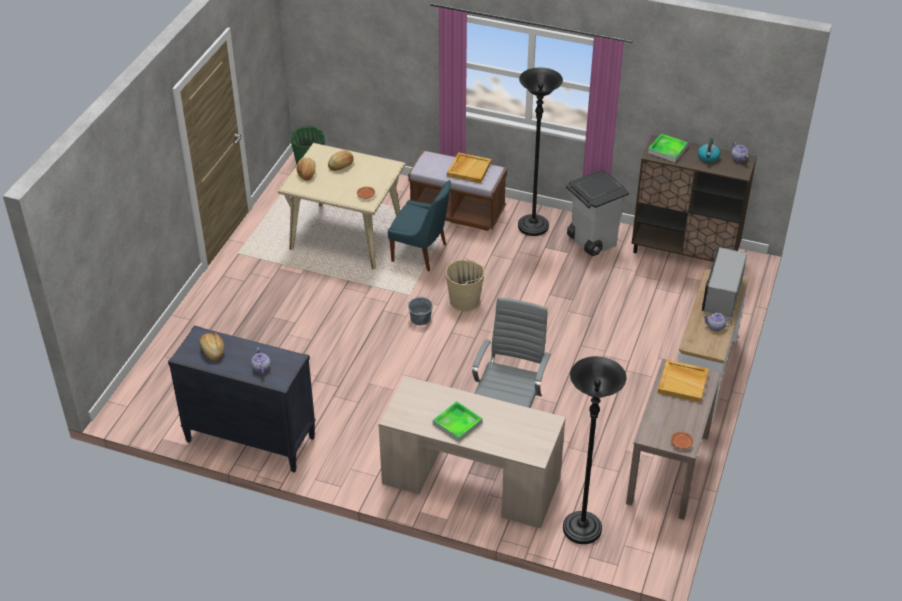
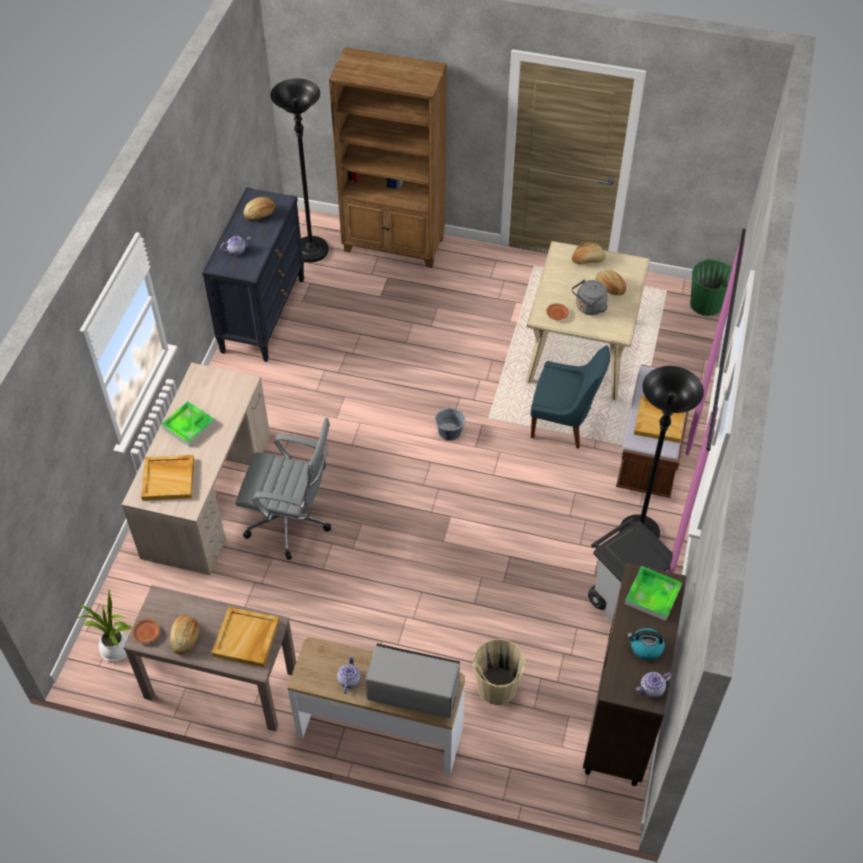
camera: 85 degrees right, 10 degrees up
(181, 341) = (394, 245): none -> brown bookcase
(362, 178) = (589, 308): none -> grey kettle
(421, 253) = (564, 423): blue chair -> blue chair turned 90 degrees counterclockwise
(465, 301) = (485, 471): beige bucket -> beige bucket (497, 687)
(518, 436) = (169, 479): none -> beige tray
(582, 529) = (136, 597): black floor lamp -> black floor lamp (311, 251)
(637, 540) = (117, 650): none -> potted plant
(684, 419) = (185, 637): none -> bread

